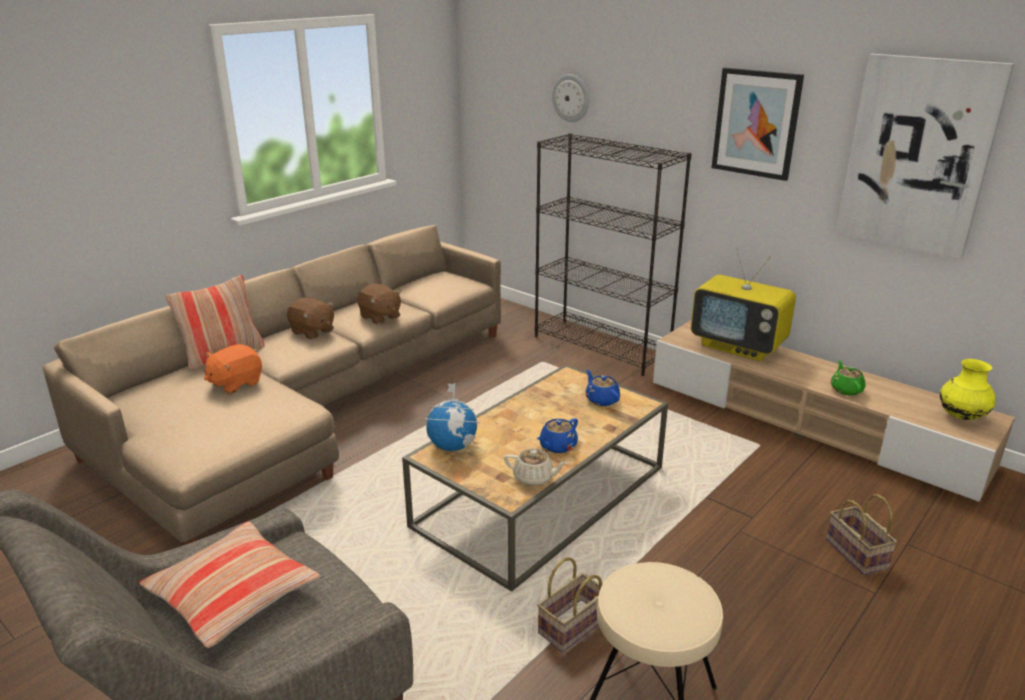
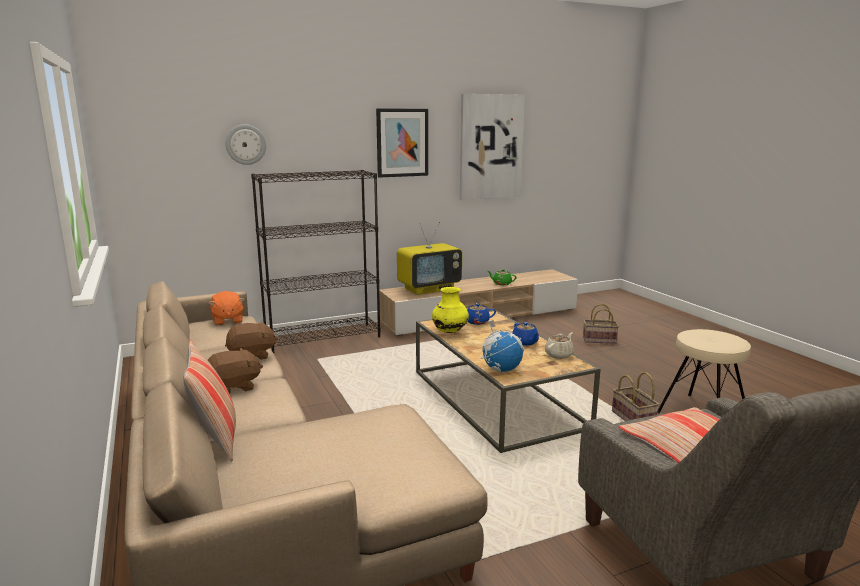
camera: 65 degrees left, 10 degrees down
(235, 383) = (307, 435): orange plush toy -> orange plush toy (227, 321)
(961, 416) = (545, 275): yellow vase -> yellow vase (450, 332)

